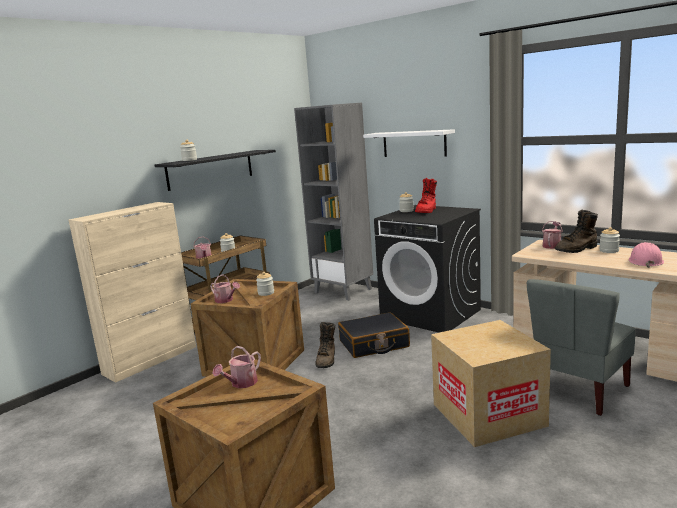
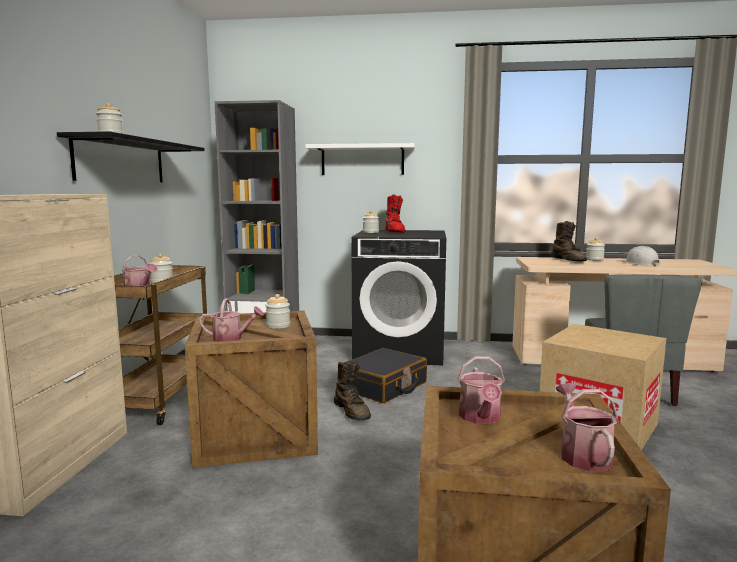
camera: 35 degrees left, 5 degrees down
(552, 245) = (540, 259): watering can -> watering can (582, 454)
(577, 249) = (568, 260): brown boot -> brown boot turned 45 degrees counterclockwise
(645, 261) = (640, 263): pink hard hat -> white hard hat

